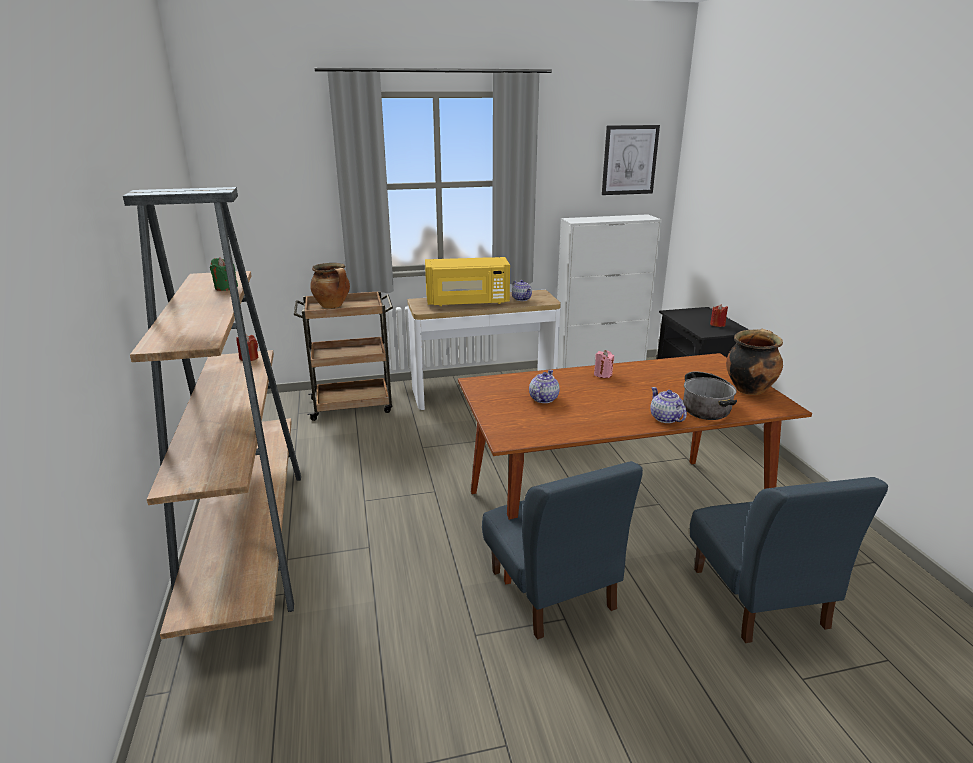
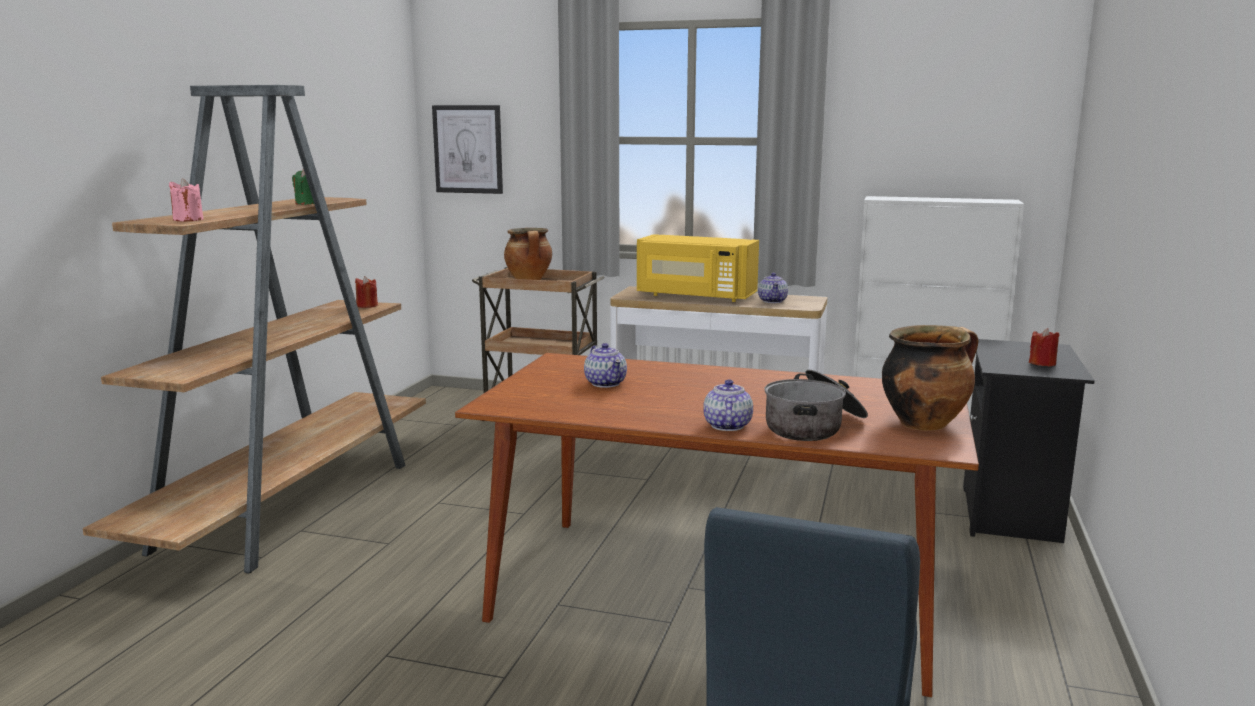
camera: 30 degrees right, 10 degrees down
(543, 399) = (605, 383): teapot -> teapot turned 105 degrees clockwise
(552, 590) = (528, 645): blue chair -> none
(603, 374) = (731, 376): pink candle -> pink candle (188, 220)
(629, 160) = (985, 114): picture -> picture (468, 149)

